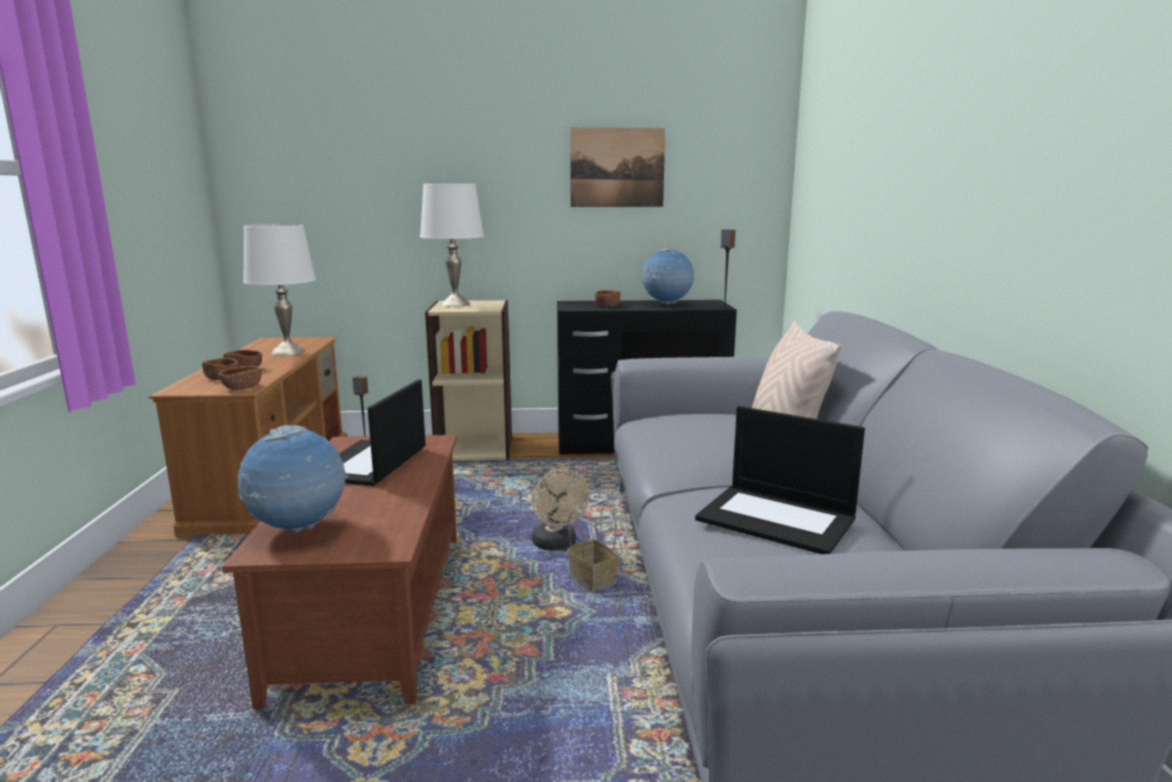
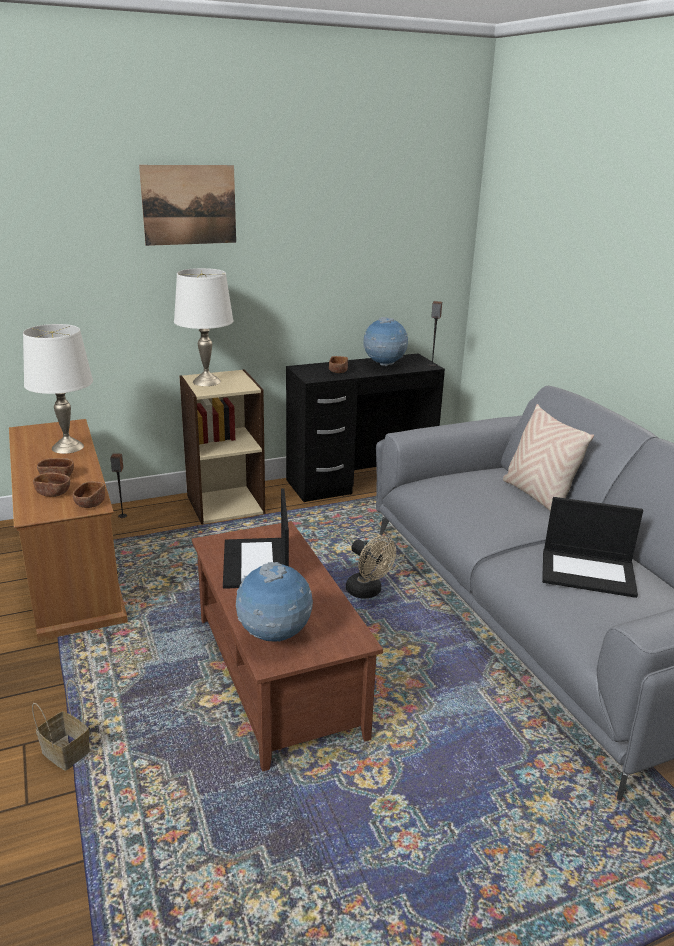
camera: 20 degrees left, 10 degrees up
(591, 580) = (414, 618): basket -> basket (64, 752)
(617, 167) = (336, 245): picture -> picture (189, 205)

